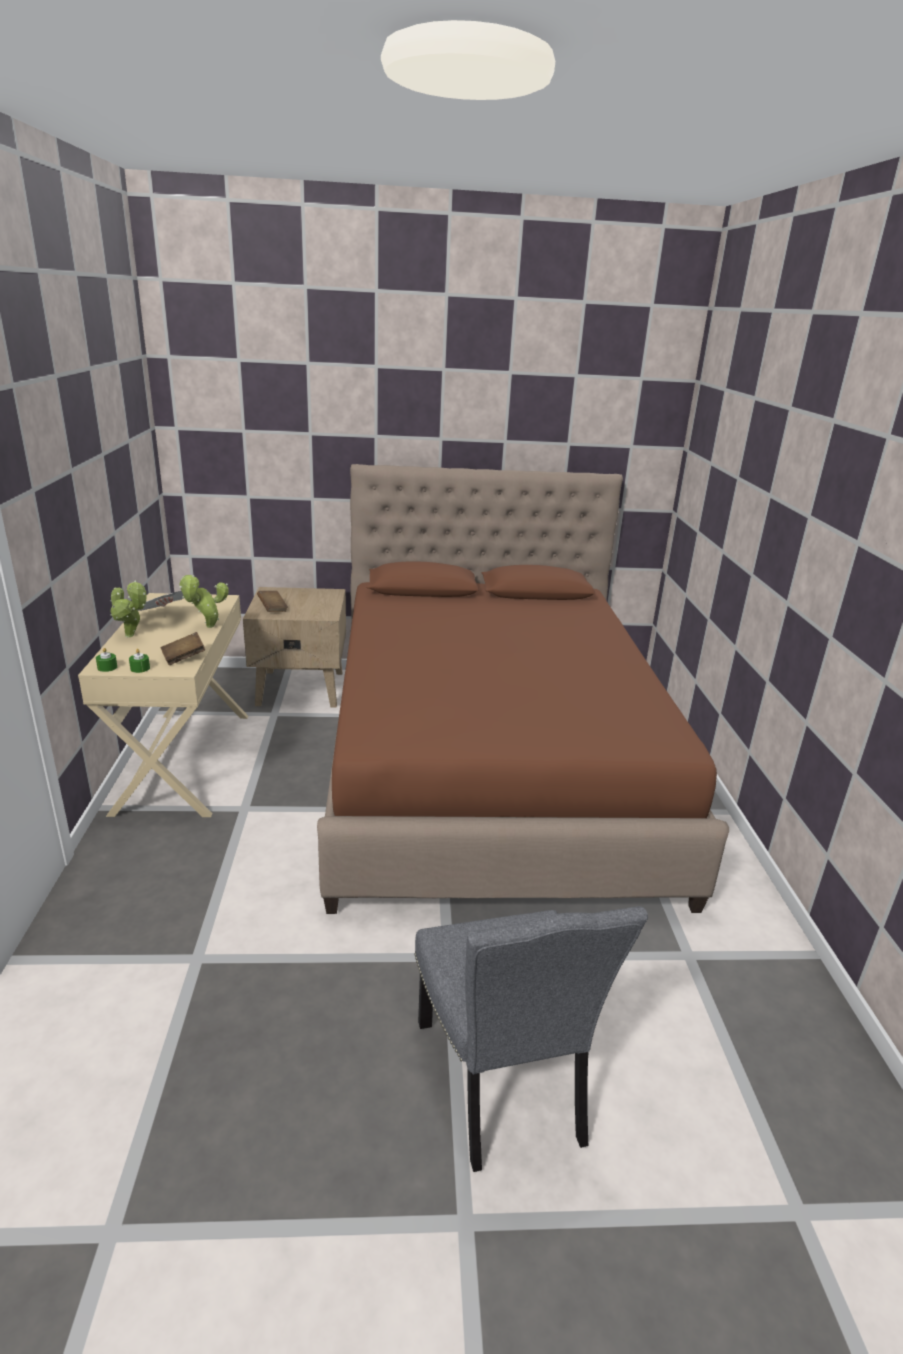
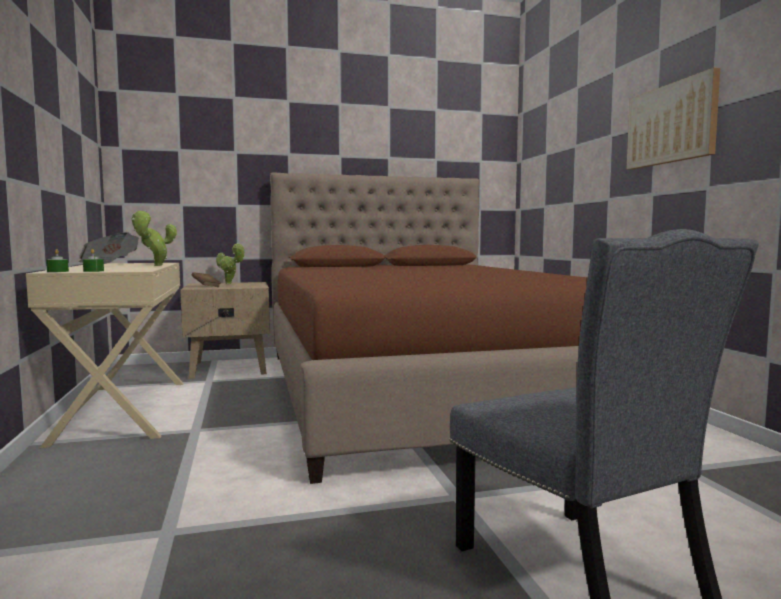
camera: 10 degrees left, 20 degrees down
(132, 636) = (80, 267): potted plant -> potted plant (230, 283)
(184, 658) = (138, 269): brown book -> none
(819, 533) = (671, 124): none -> picture

